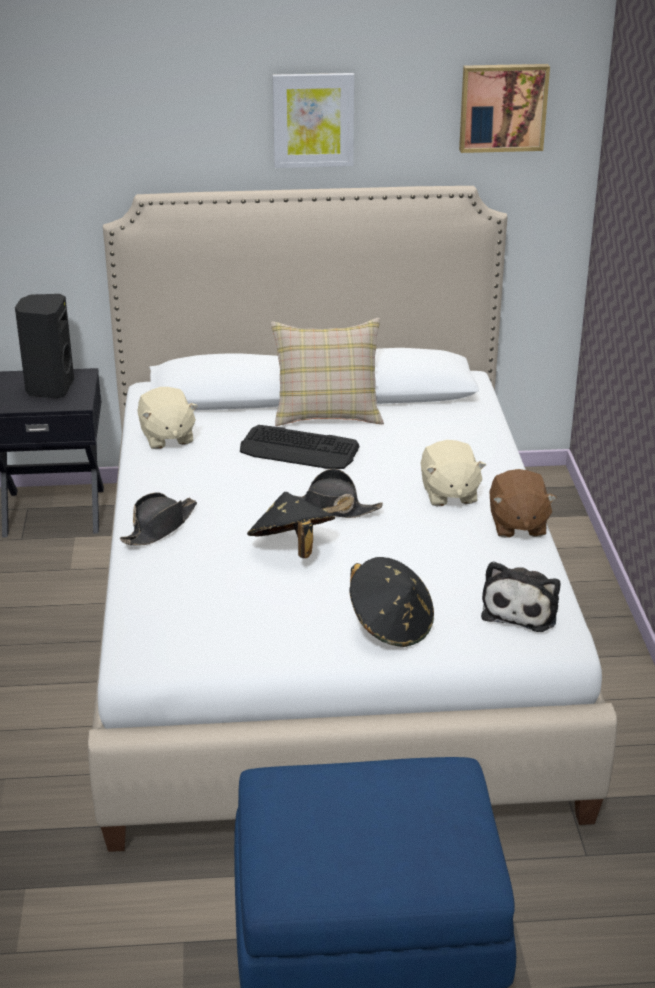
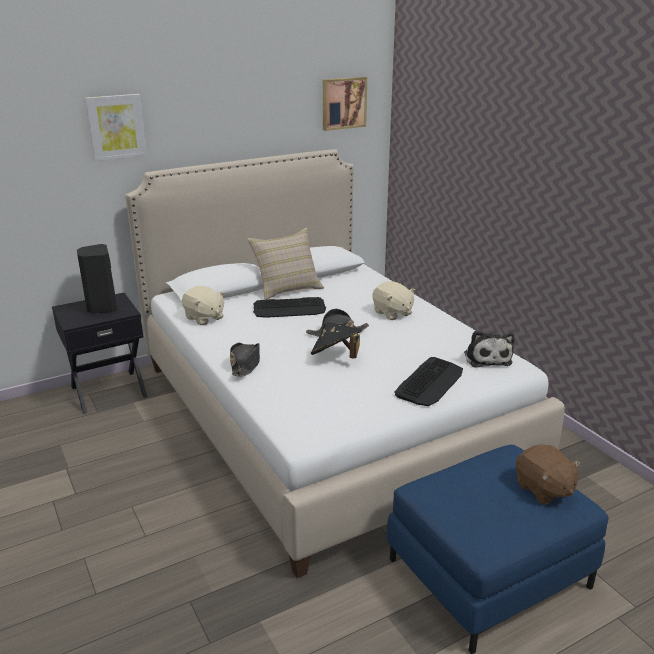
camera: 25 degrees left, 5 degrees down
(313, 120) = (244, 117): picture -> picture (116, 127)
(391, 626) = (430, 382): black hat -> keyboard
(517, 525) = (442, 320): brown plush toy -> brown plush toy (543, 489)

